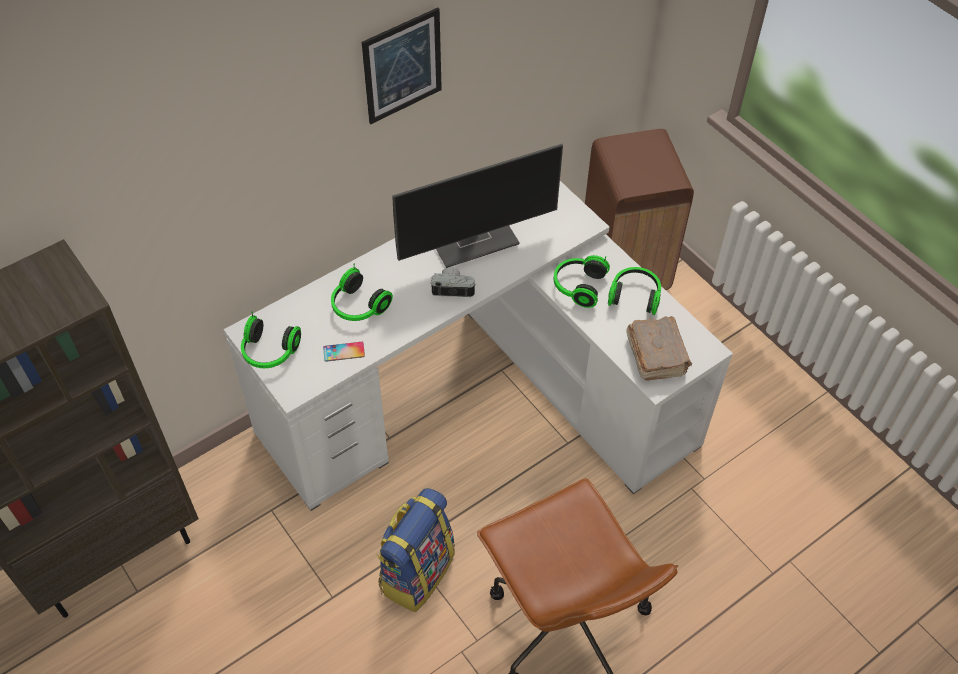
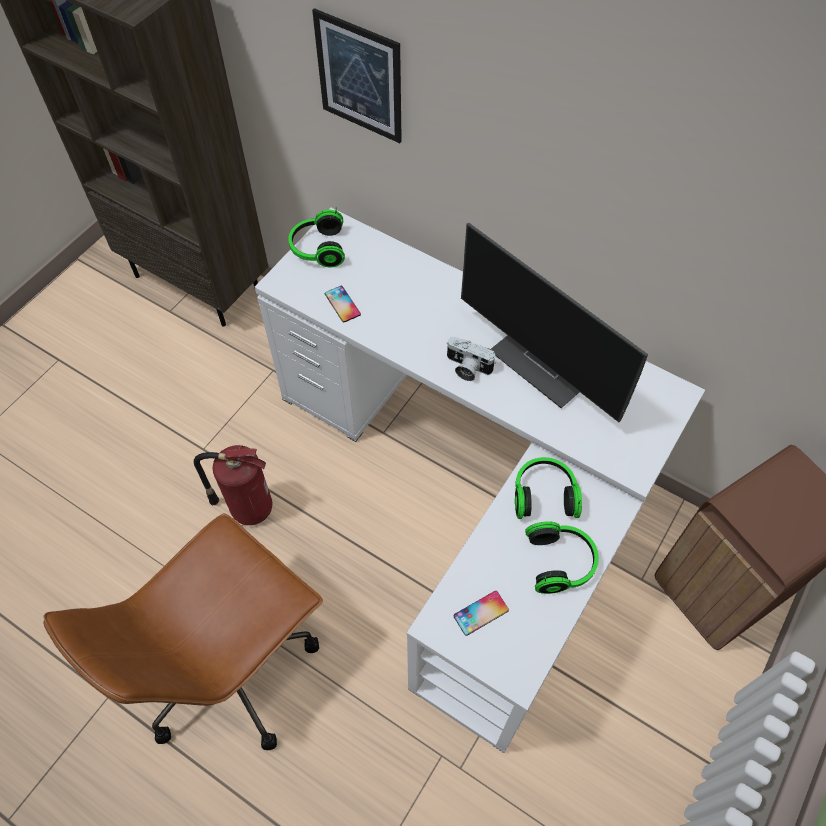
camera: 70 degrees right, 5 degrees up
(358, 307) = (403, 295): headphones -> none
(402, 66) = (579, 113): picture -> picture (359, 77)
(416, 571) = (249, 507): backpack -> fire extinguisher
(453, 288) = (467, 368): camera -> camera turned 135 degrees clockwise
(656, 355) = (481, 613): brown book -> phone

